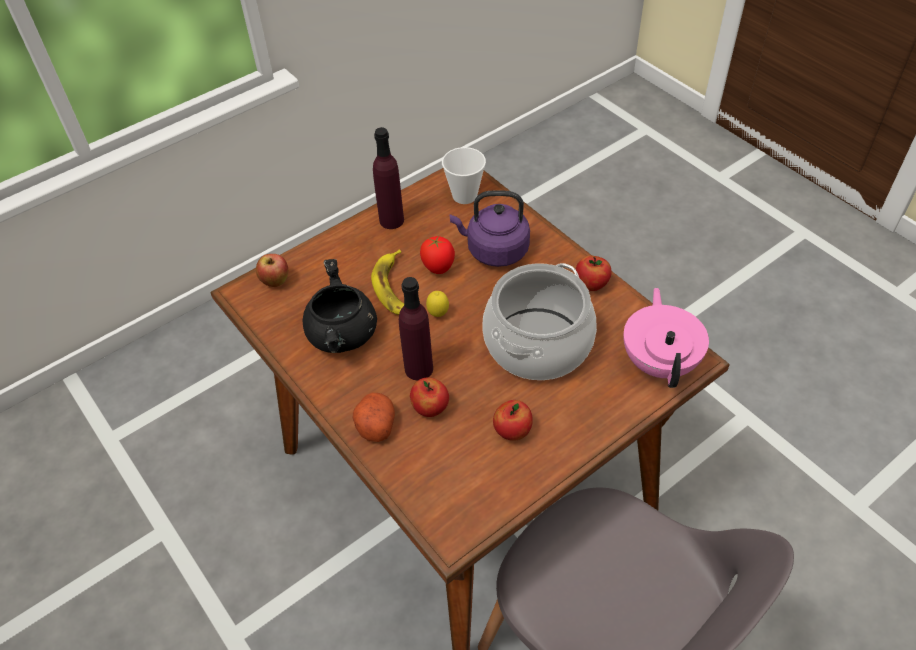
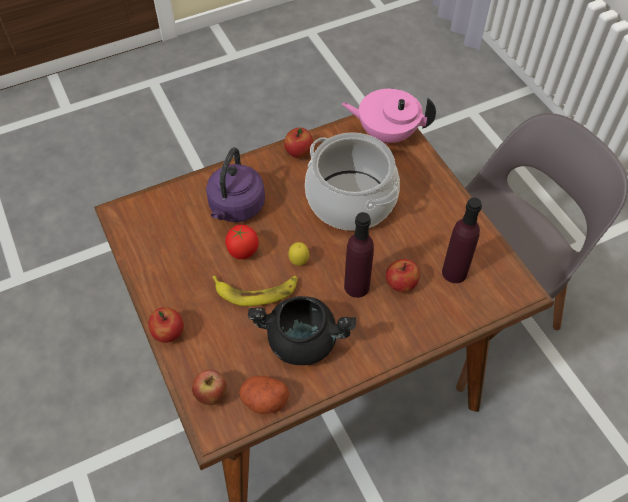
camera: 80 degrees left, 5 degrees up
(375, 424) = (410, 327): potato -> potato (264, 400)
(391, 220) = (163, 280): purple bottle -> purple bottle (454, 272)
(464, 195) = (154, 216): cup -> none
(512, 431) = (433, 234): apple -> apple (169, 333)

